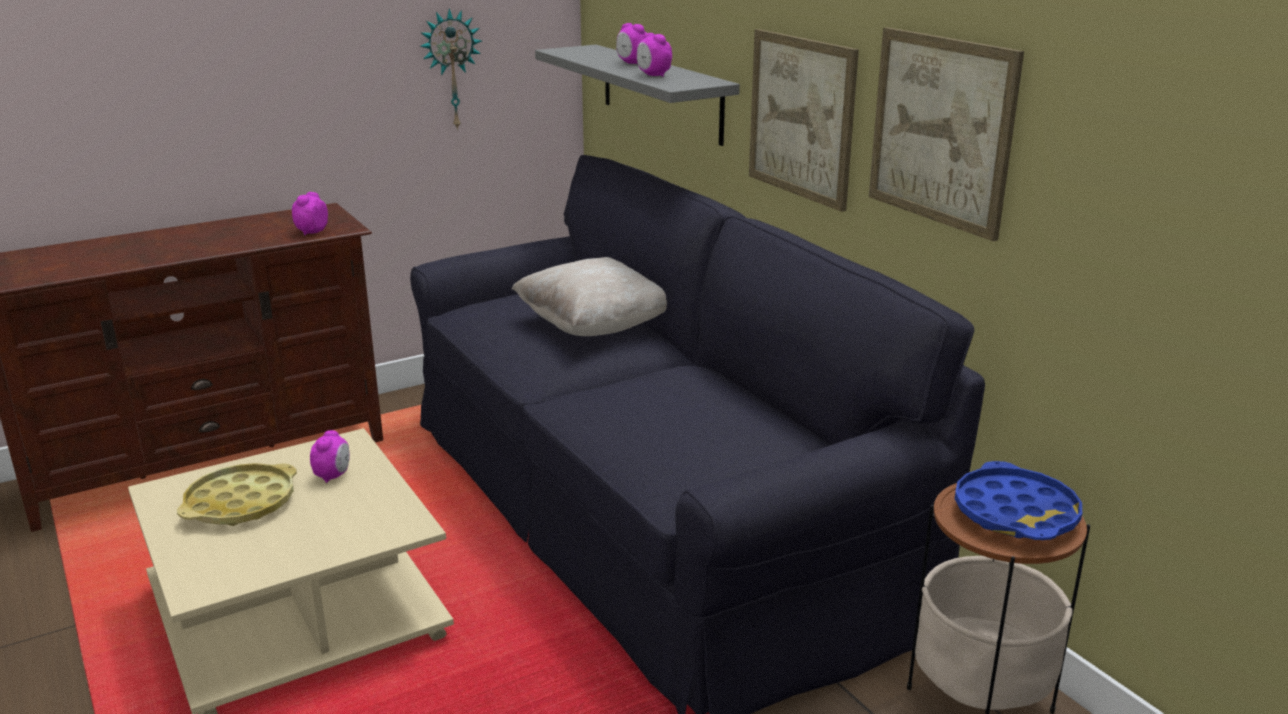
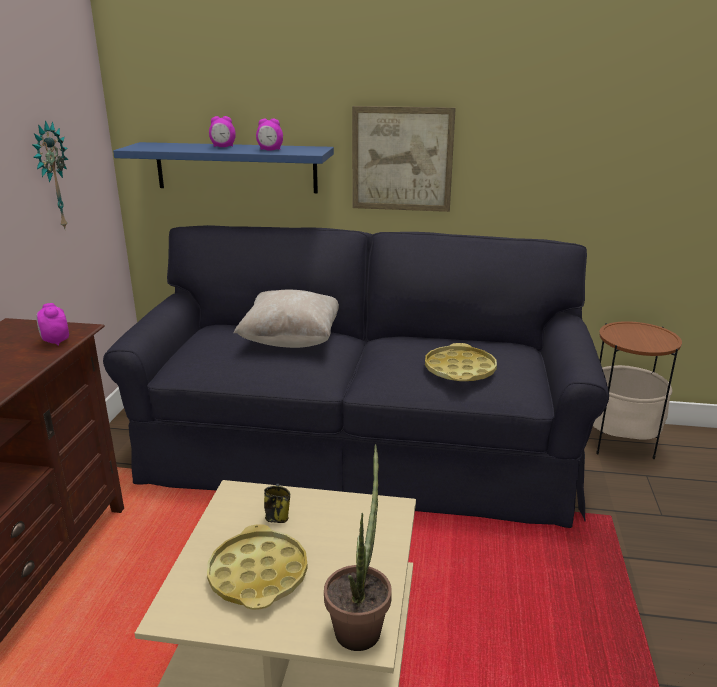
camera: 50 degrees left, 0 degrees up
(215, 577) = (360, 624): none -> potted plant
(333, 476) = (277, 516): alarm clock -> mug
(661, 93) = (236, 167): grey shelf -> blue shelf
(663, 429) = (459, 370): none -> yellow tray
(941, 130) = (530, 146): picture -> none
(1015, 513) = (640, 333): blue tray -> none

